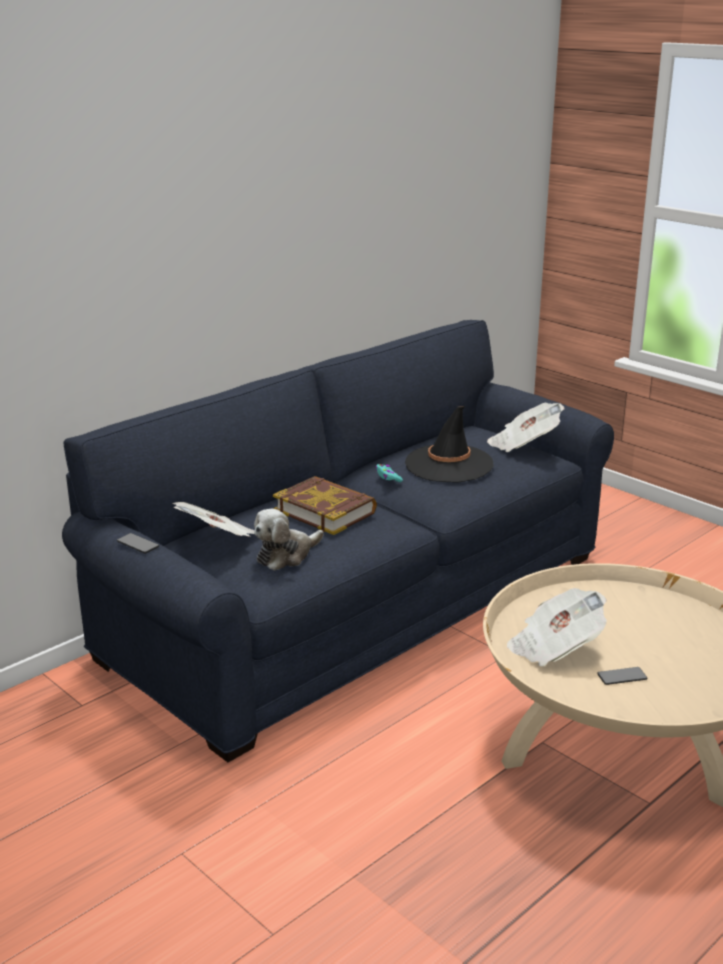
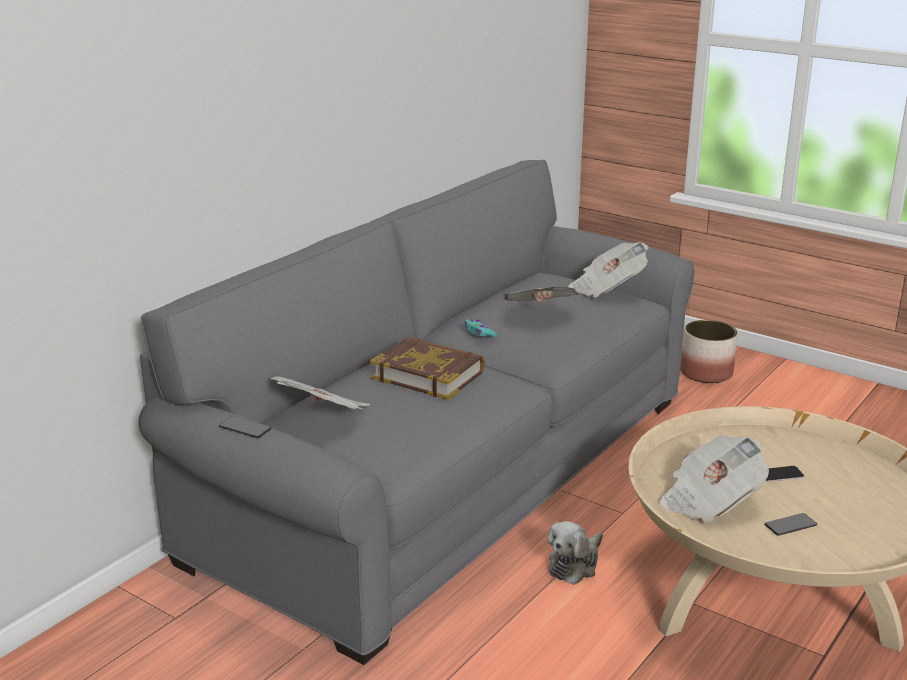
camera: 10 degrees left, 0 degrees up
(286, 555) = (405, 427): plush toy -> plush toy (575, 564)
(361, 606) = (453, 475): blue sofa -> grey sofa
(449, 464) = (538, 314): black hat -> newspaper
(631, 630) = (779, 475): none -> phone
(634, 532) = (706, 373): none -> planter

